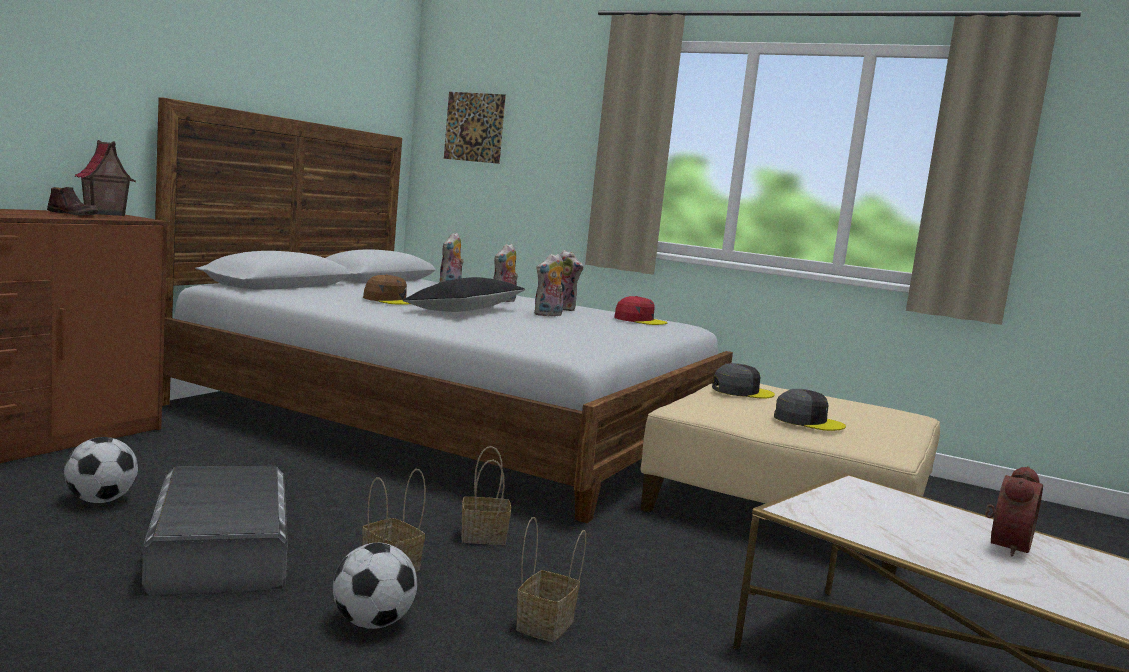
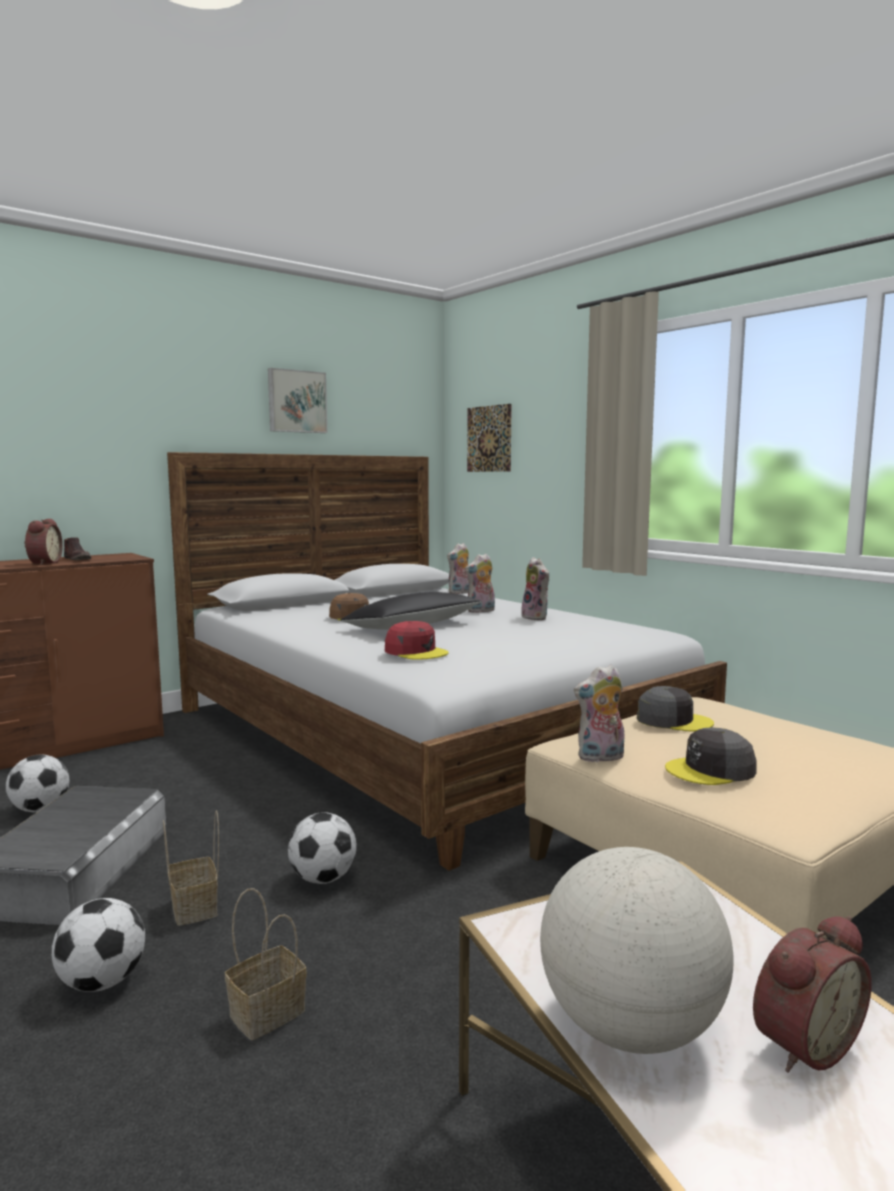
camera: 25 degrees right, 0 degrees up
(44, 215) = (43, 563): none -> alarm clock
(104, 214) = (113, 555): toy house -> none
(287, 58) = (296, 401): none -> picture
(485, 536) = (323, 879): basket -> football
(548, 315) = (504, 627): plush toy -> plush toy (600, 758)
(639, 320) = (604, 630): red cap -> red cap (416, 652)
(807, 421) = (711, 770): grey cap -> grey cap turned 120 degrees clockwise
(919, 548) = (630, 1028): none -> globe

